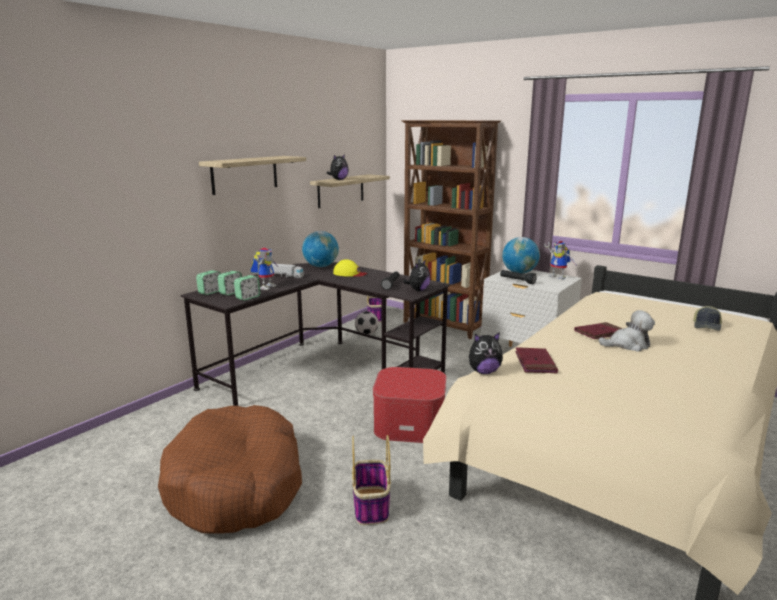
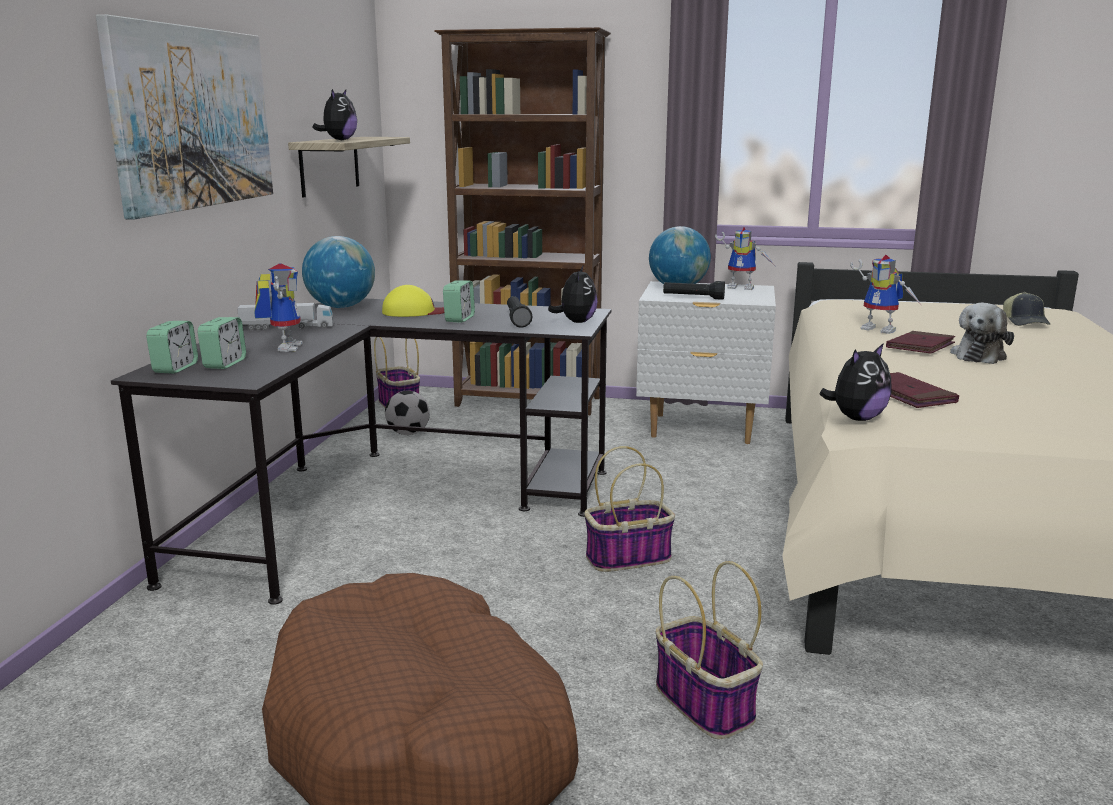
camera: 25 degrees left, 0 degrees up
(245, 174) = (193, 118): shelf -> picture
(248, 297) = (275, 367): alarm clock -> alarm clock (459, 319)
(410, 423) = (629, 557): ottoman -> basket
(597, 318) = (882, 329): none -> toy robot
(628, 345) = (979, 355): plush toy -> plush toy turned 150 degrees clockwise

